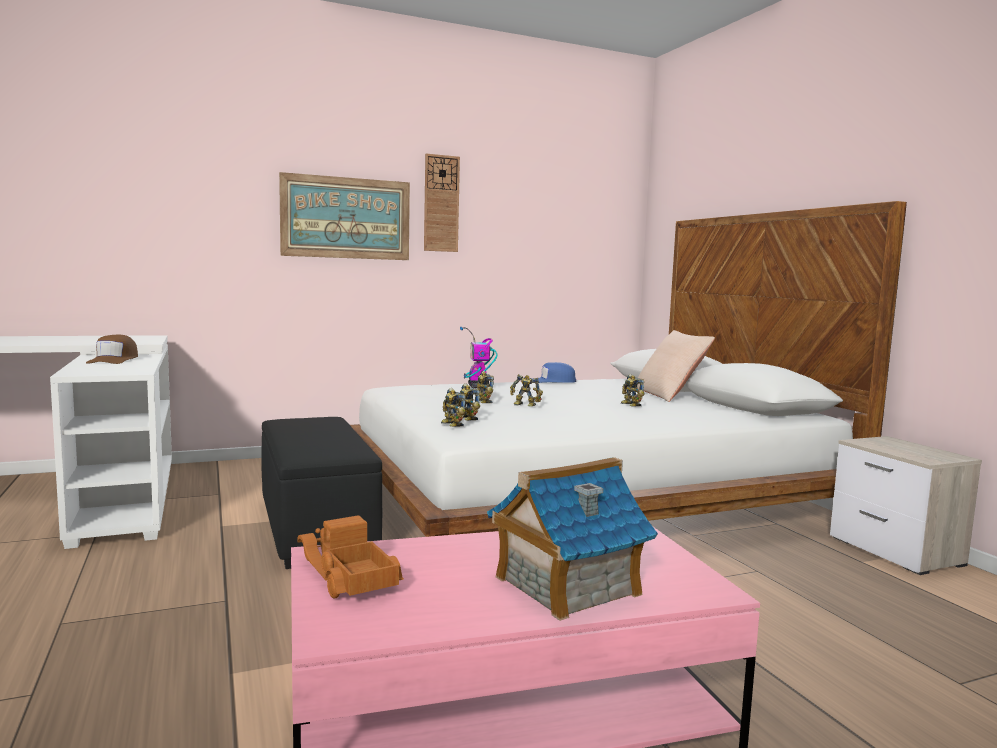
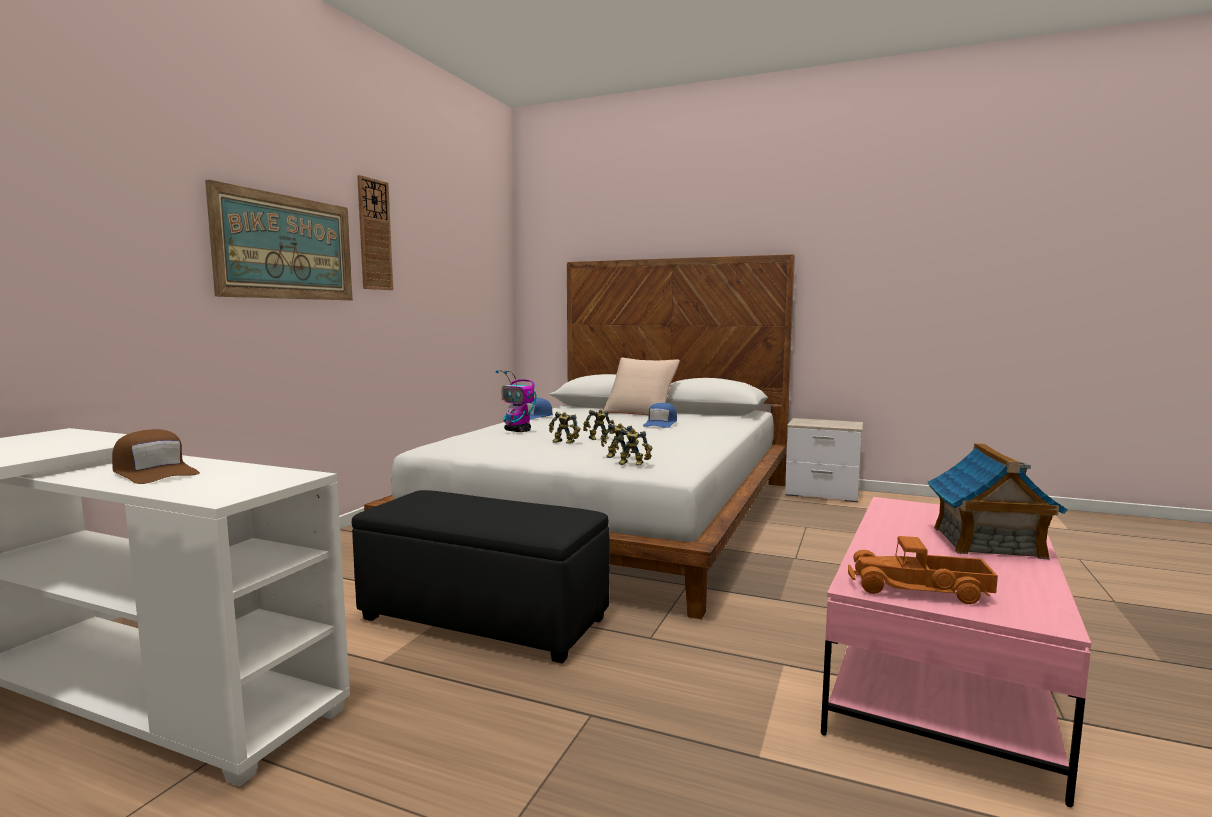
camera: 45 degrees left, 0 degrees up
(630, 405) = (661, 423): toy robot -> blue cap

